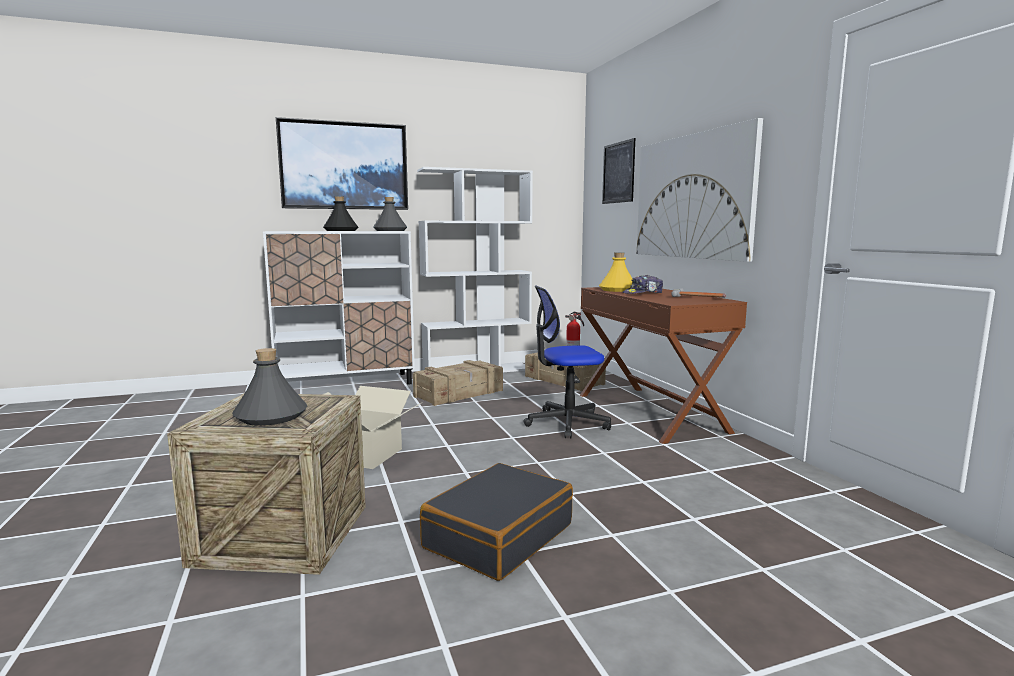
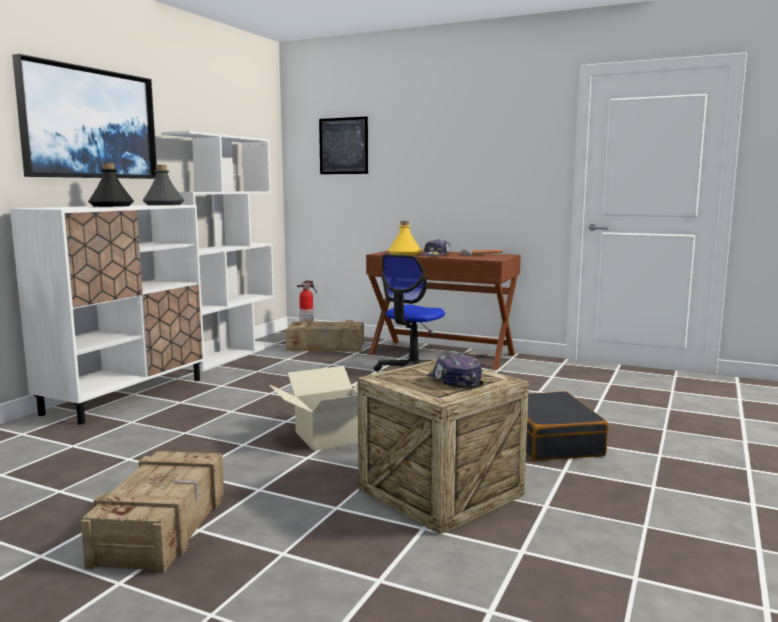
camera: 45 degrees left, 0 degrees up
(270, 416) = (454, 381): grey bottle -> cap
(459, 393) = (272, 376): crate -> crate (163, 526)
(692, 197) = (448, 173): picture -> none

